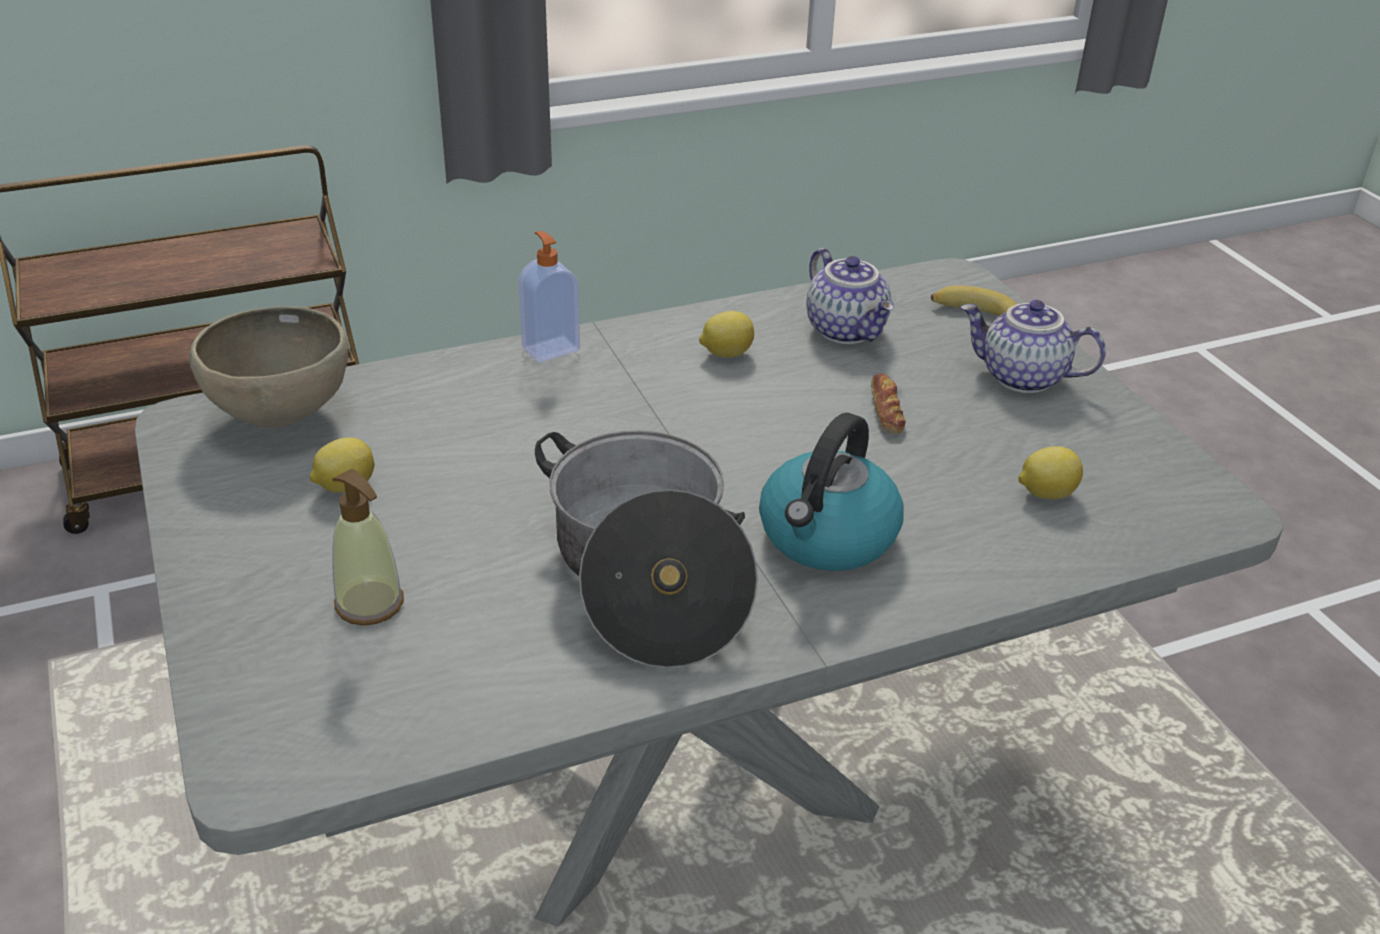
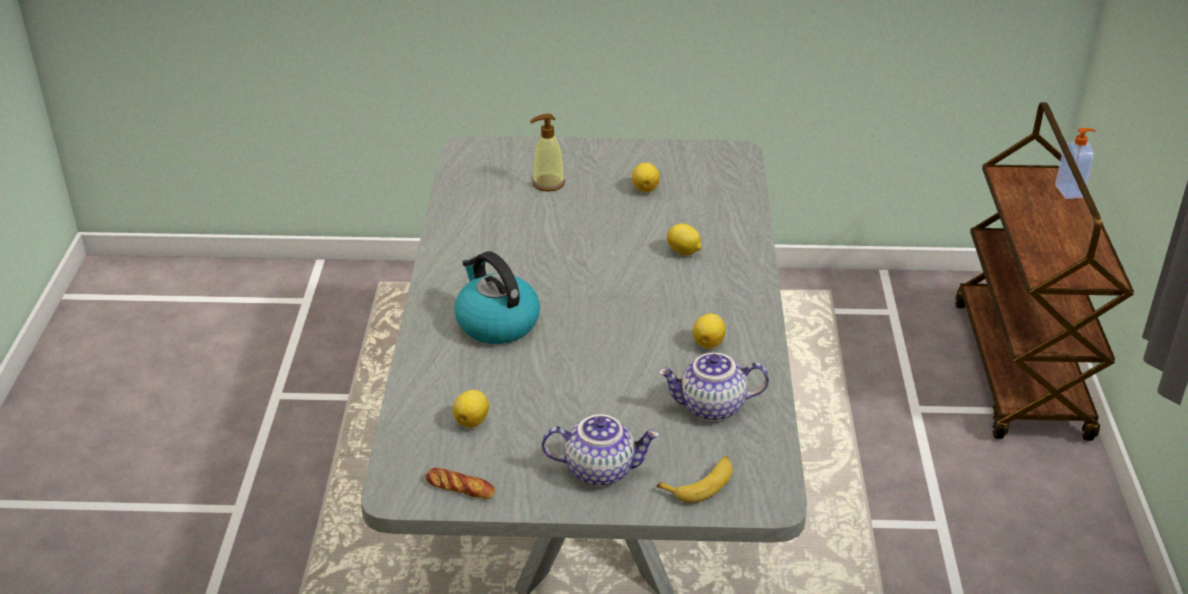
camera: 115 degrees right, 0 degrees up
(282, 418) = (722, 178): brown bowl -> none
(524, 411) = (684, 252): none -> lemon
(550, 348) = (752, 275): soap dispenser -> soap dispenser (1070, 191)
(646, 577) = (509, 258): cooking pot -> none
(886, 409) = (601, 389): bread -> bread (460, 488)
(1021, 378) = (600, 469): teapot -> teapot turned 45 degrees clockwise

